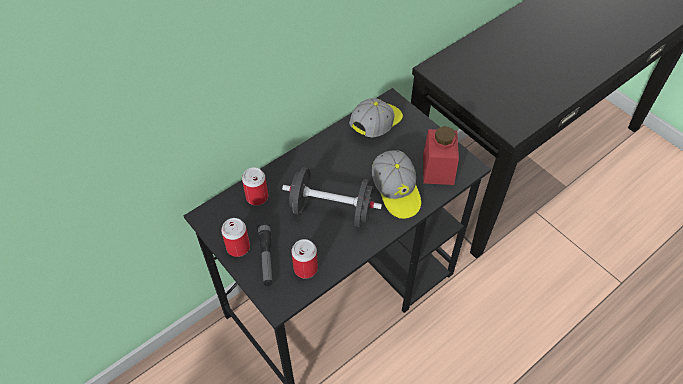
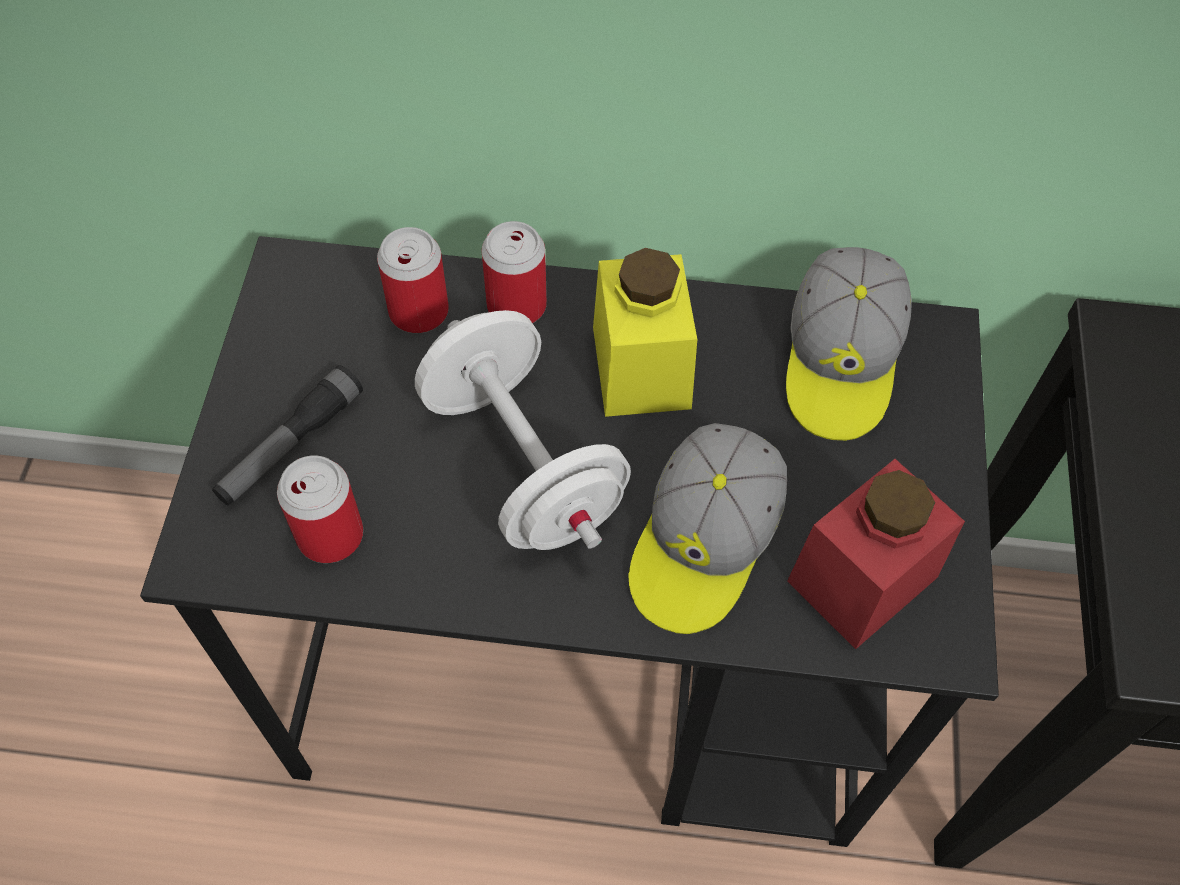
camera: 45 degrees right, 5 degrees up
(238, 247) = (270, 379): can -> can (516, 305)
(332, 164) = (641, 367): none -> yellow jar
(332, 210) = (523, 463): black dumbbell -> white dumbbell
(376, 124) = (839, 362): cap -> cap turned 105 degrees clockwise

